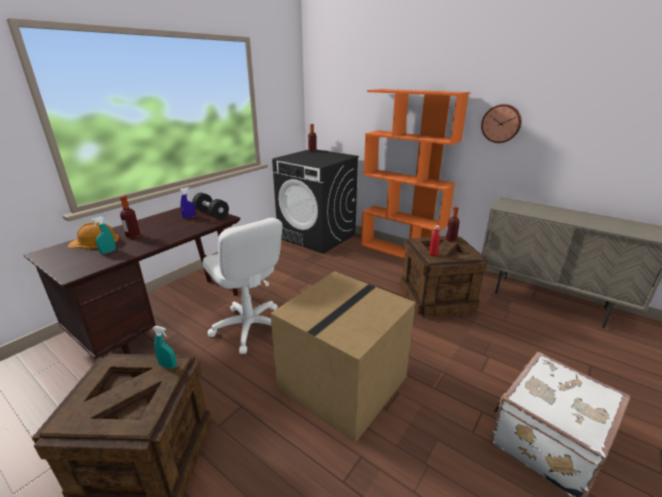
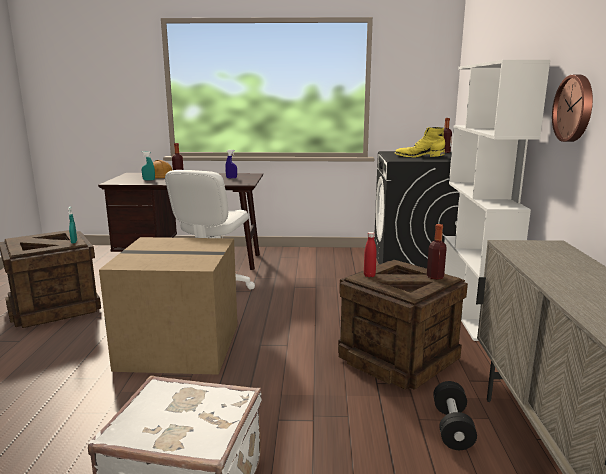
camera: 55 degrees right, 10 degrees down
(211, 214) = (247, 180): black dumbbell -> black dumbbell (452, 427)
(316, 157) = (419, 156): none -> yellow boot
(401, 252) = (473, 311): orange bookcase -> white bookcase

